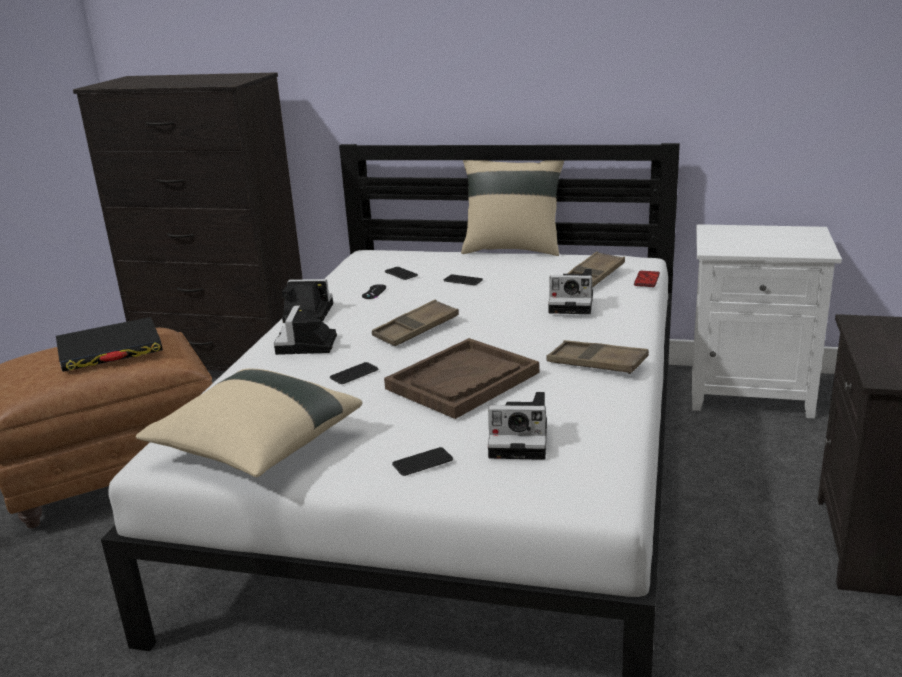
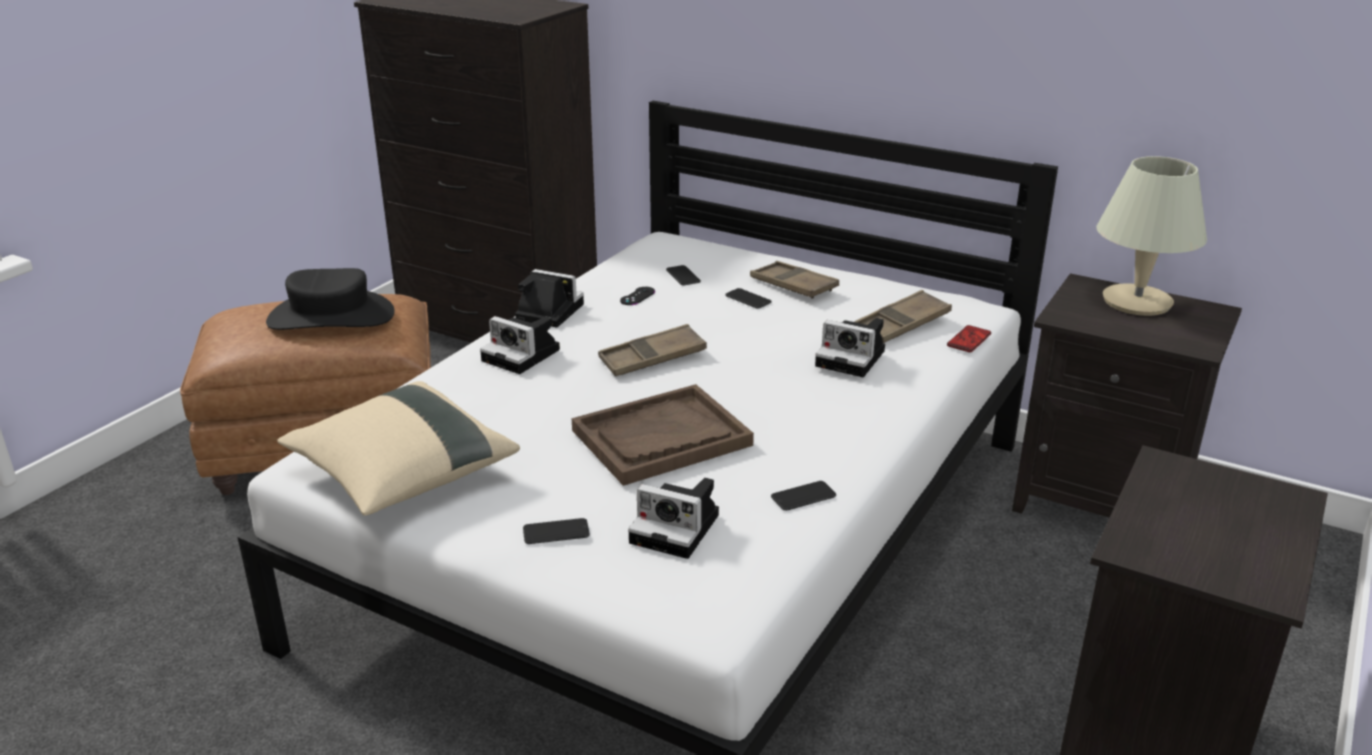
camera: 15 degrees right, 5 degrees up
(110, 350) = (331, 317): black book -> black hat
(307, 345) = (524, 355): camera -> camera turned 75 degrees counterclockwise
(354, 374) = (552, 404): phone -> phone (803, 497)
(512, 249) = (836, 263): beige pillow -> none
(596, 363) = (828, 447): brown tray -> brown tray (793, 286)
(751, 392) = (1104, 502): white nightstand -> black nightstand
(756, 233) = (1137, 301): none -> beige table lamp

